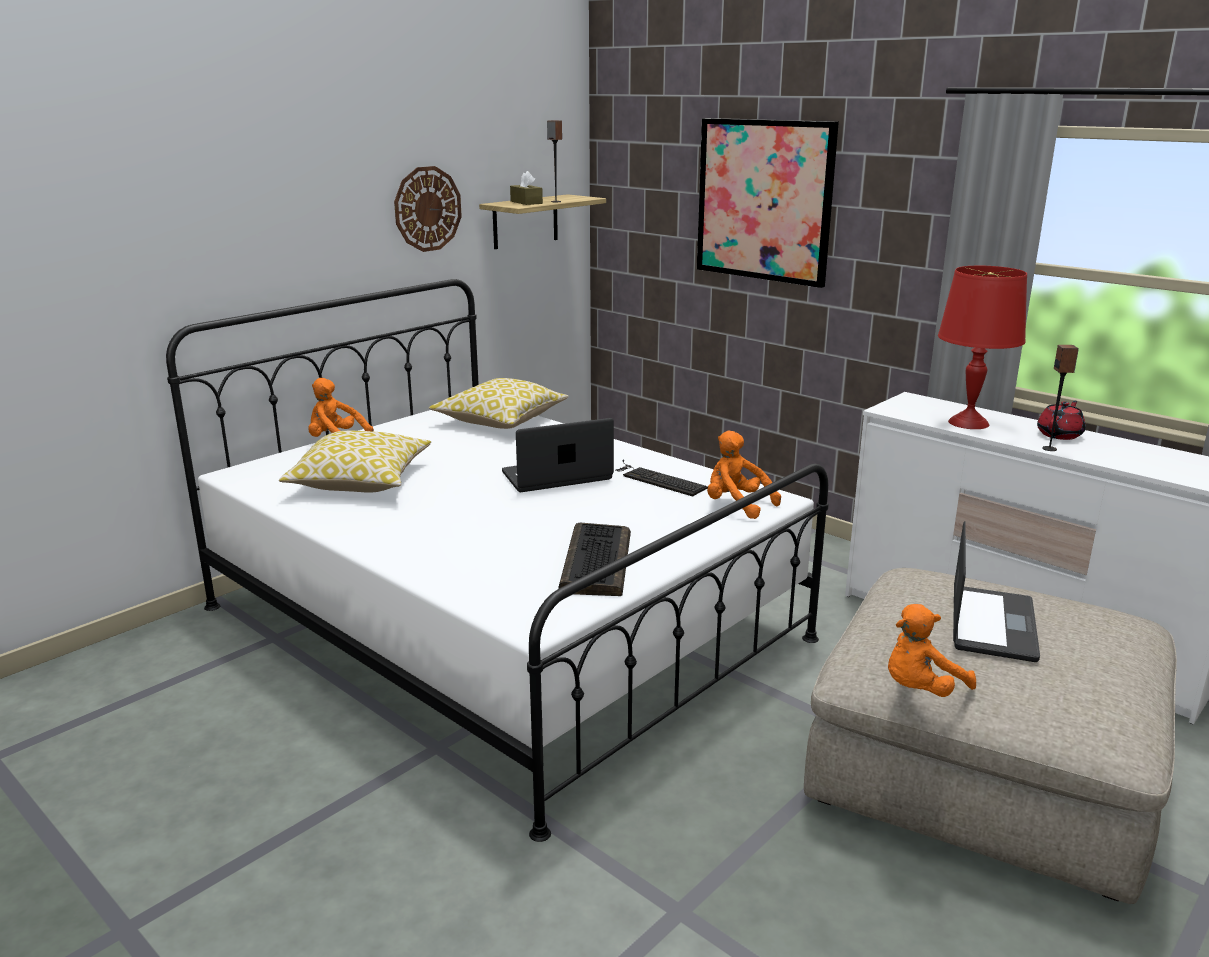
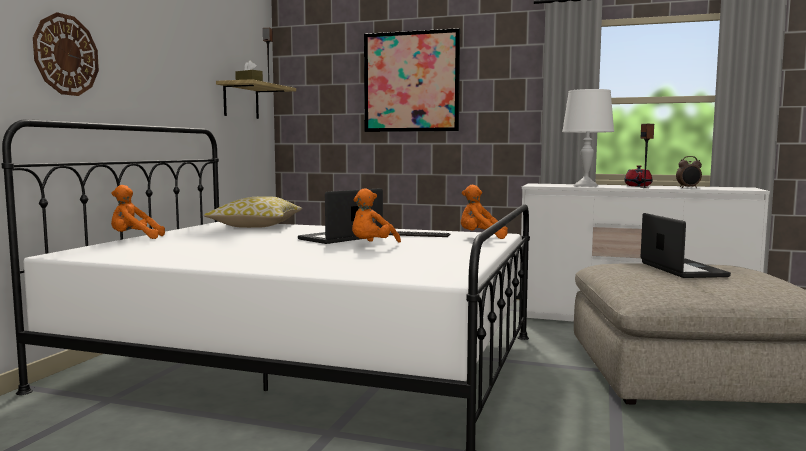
camera: 25 degrees left, 15 degrees down
(360, 481) = (188, 249): pillow -> none
(427, 209) = (186, 75): wall clock -> wall clock (66, 55)
(595, 561) = (434, 258): keyboard -> none
(920, 689) = (691, 293): orange plush toy -> orange plush toy (371, 246)
(969, 422) = (586, 186): red table lamp -> white table lamp
(1130, 460) = (688, 188): none -> alarm clock

